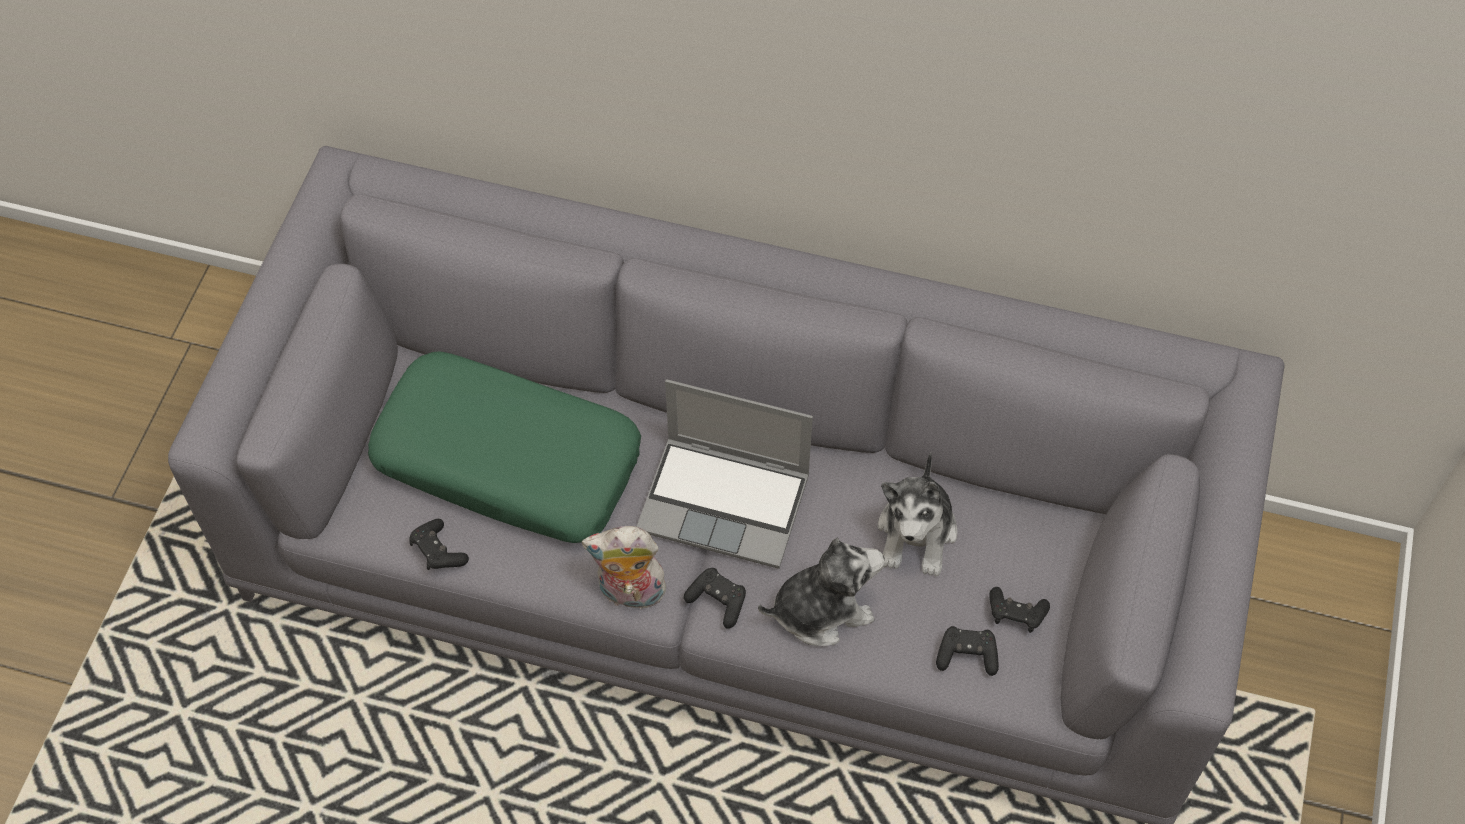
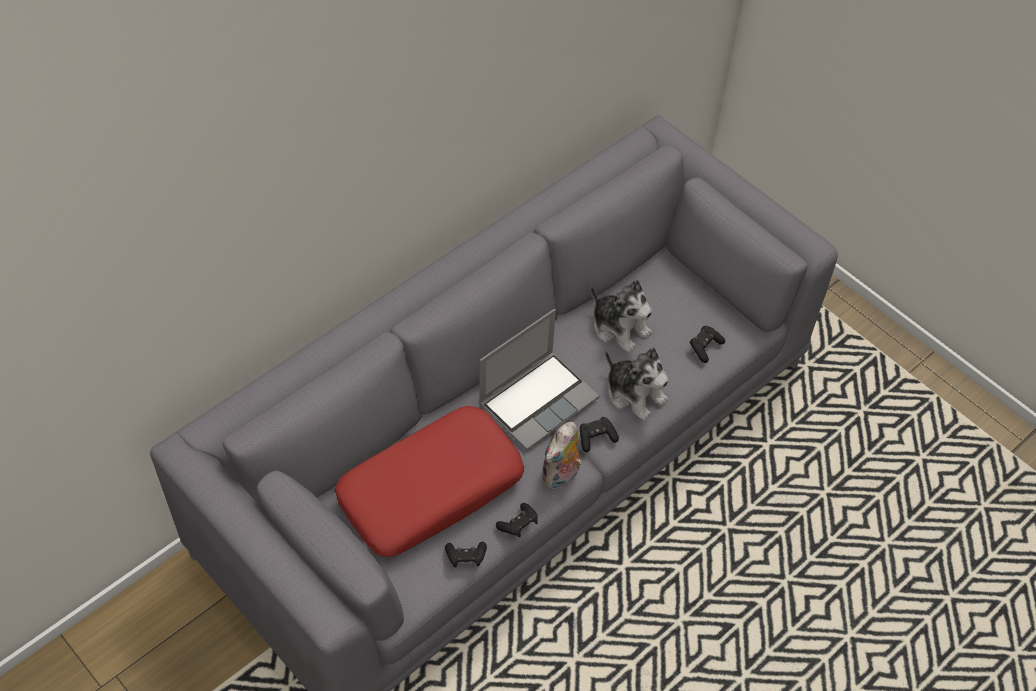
camera: 60 degrees left, 5 degrees down
(509, 460) = (430, 489): green pillow -> red pillow
(821, 609) = (634, 394): plush toy -> plush toy turned 120 degrees clockwise
(1016, 615) = (696, 314): black game controller -> black game controller (518, 525)

